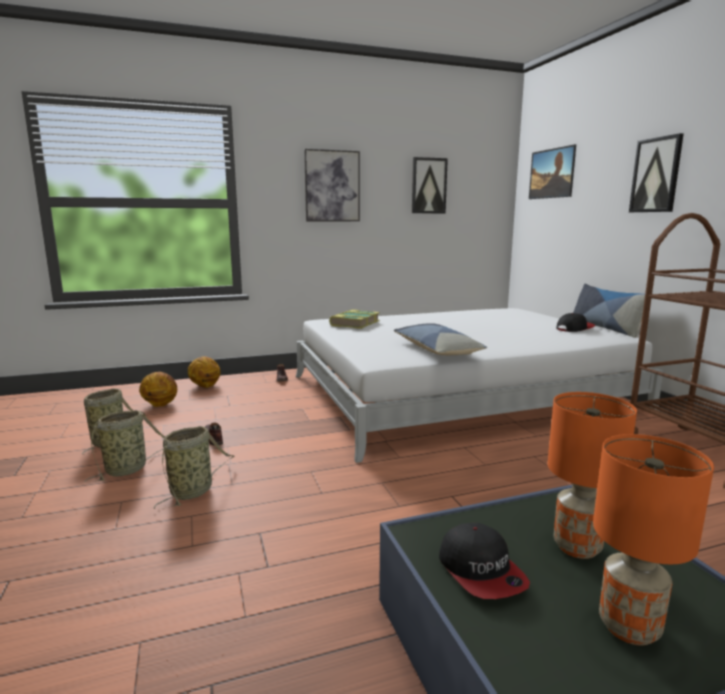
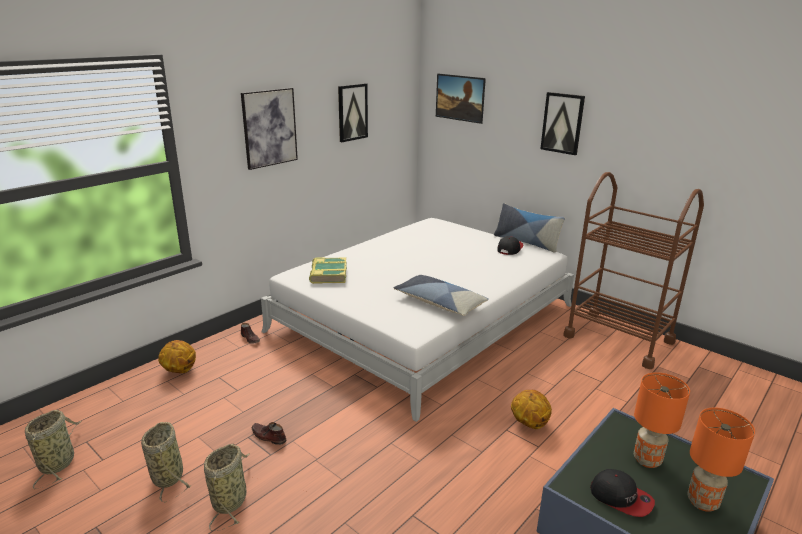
camera: 30 degrees left, 10 degrees up
(160, 405) = (160, 411): basketball -> basketball (528, 424)
(194, 491) = (318, 498): basket -> basket (58, 462)

